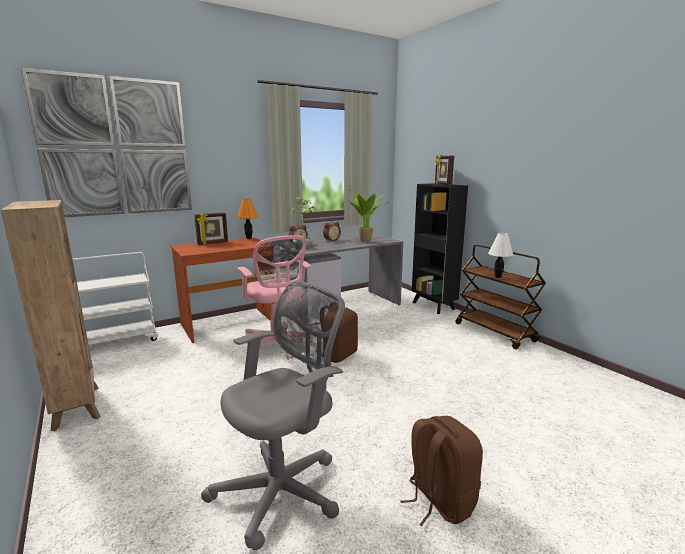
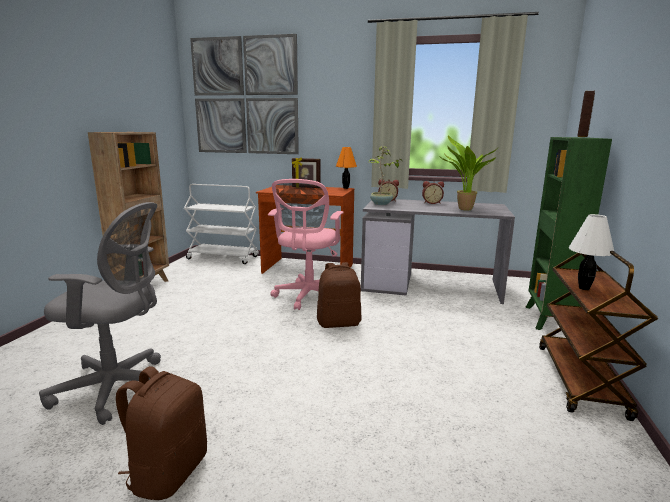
camera: 45 degrees right, 0 degrees up
(433, 306) = (548, 320): black bookcase -> green bookcase

